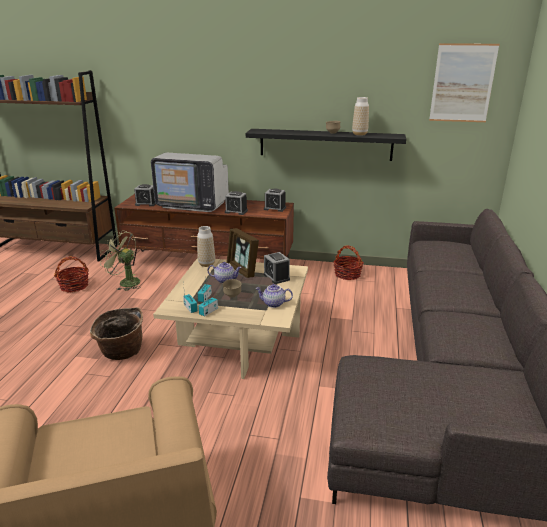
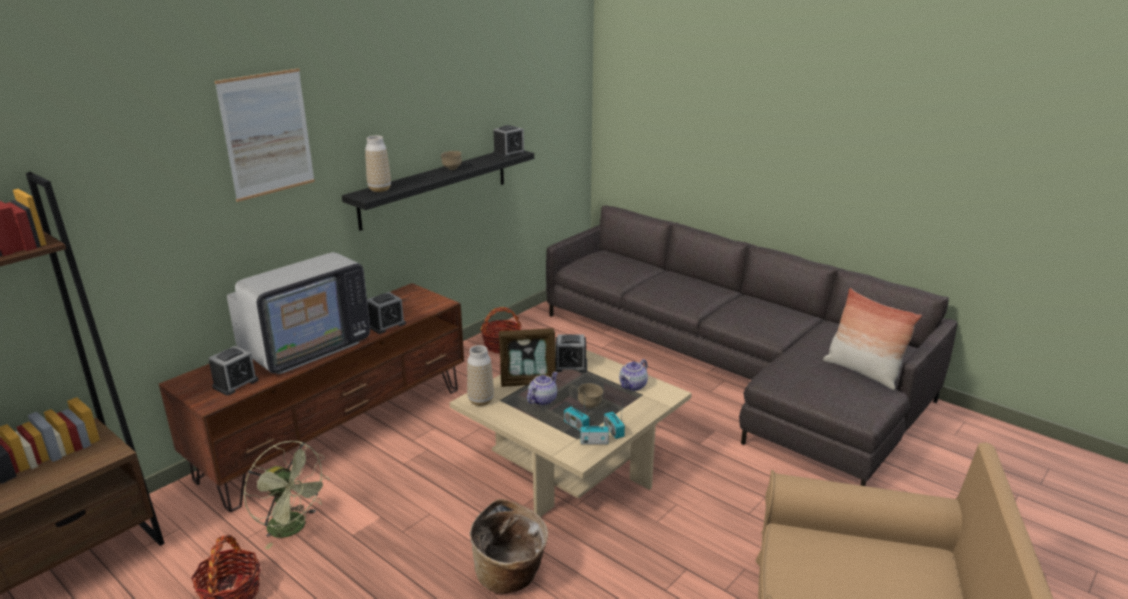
camera: 60 degrees left, 0 degrees up
(125, 282) = (293, 528): green fan -> green fan turned 105 degrees counterclockwise
(275, 208) = (414, 299): alarm clock -> alarm clock (509, 153)
(359, 134) = (480, 161): vase -> vase (379, 189)
(433, 411) = (862, 372): none -> pillow
(462, 83) = (550, 75): picture -> picture (267, 134)

